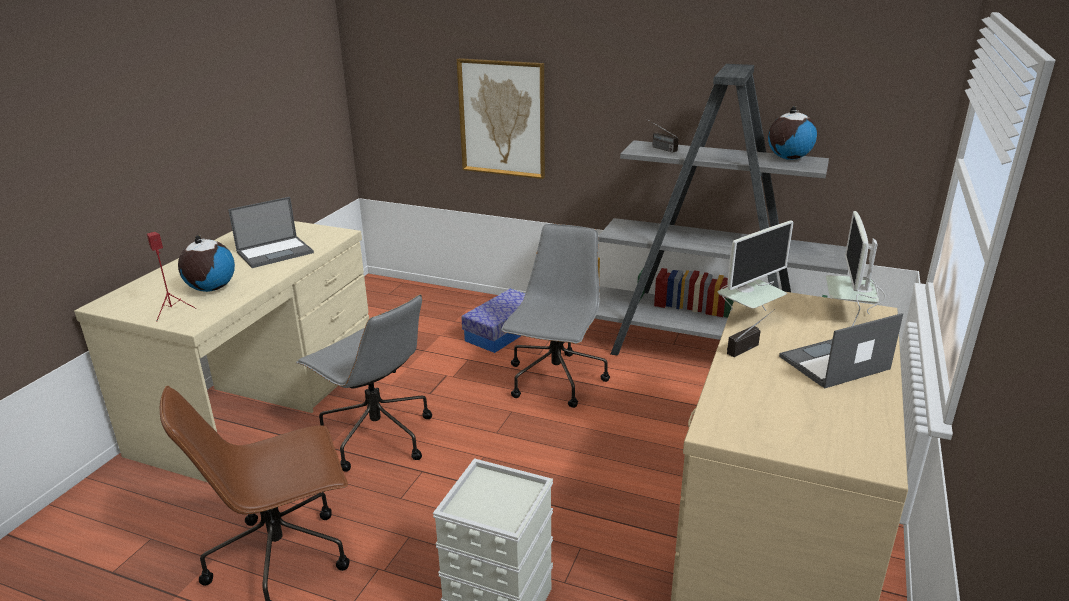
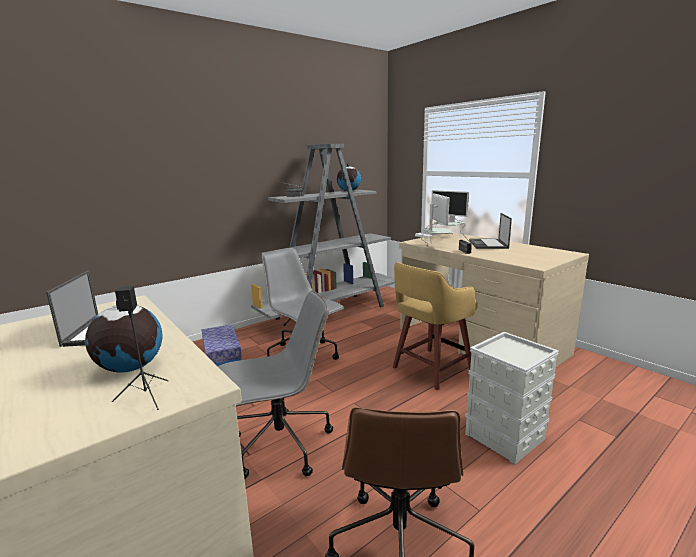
camera: 60 degrees left, 10 degrees down
(172, 311) = (146, 396): red speaker -> black speaker
(502, 118) = (160, 201): picture -> none
(622, 496) = (430, 369): none -> yellow stool

